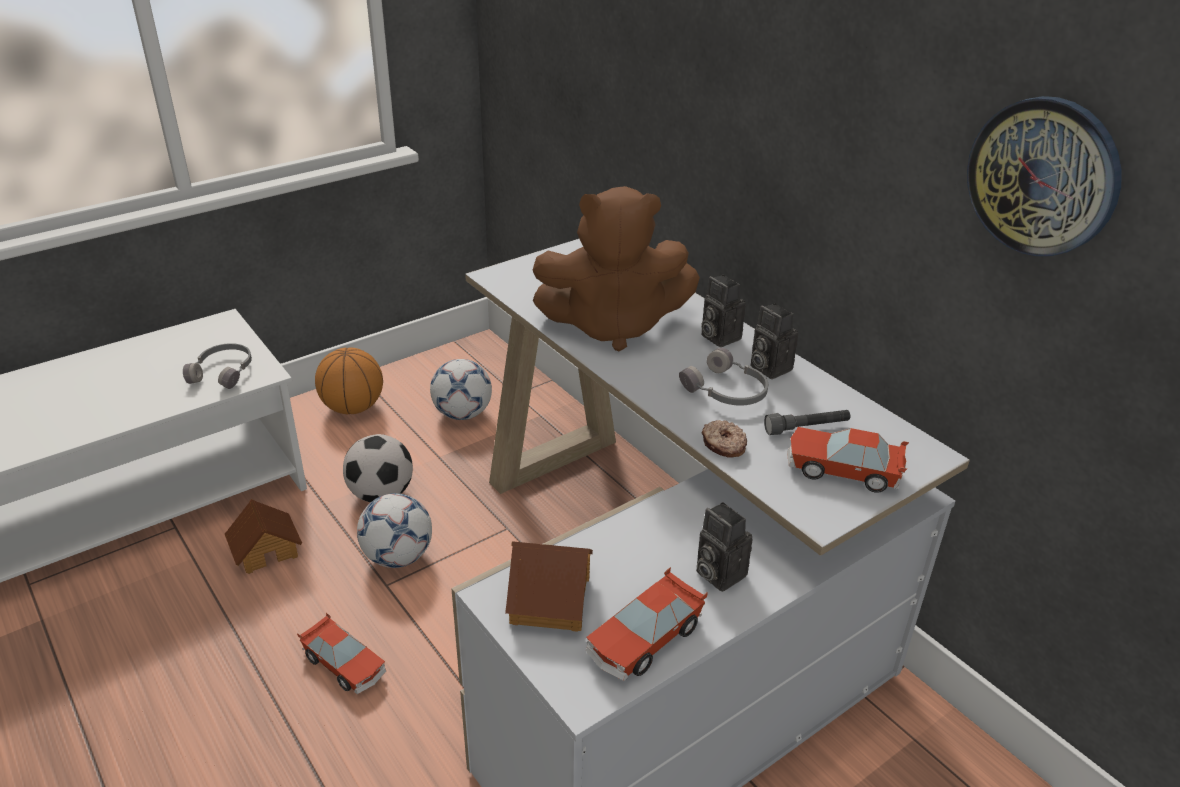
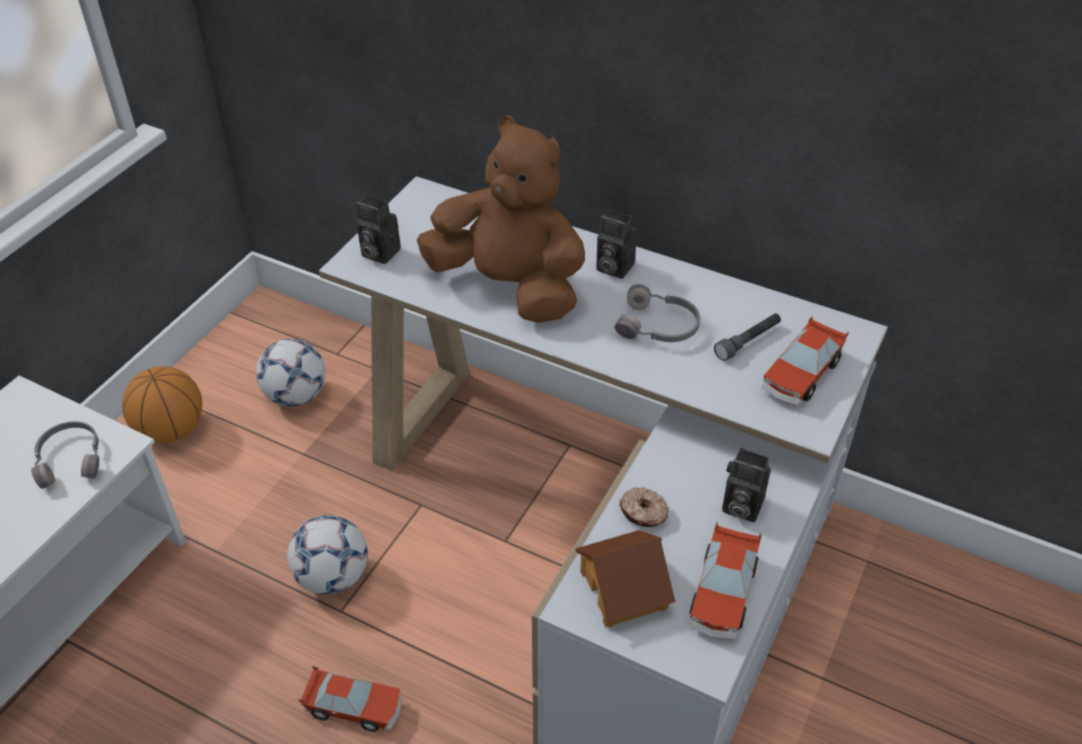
camera: 25 degrees left, 10 degrees up
(266, 550) = (189, 625): toy house -> none
(381, 494) = (270, 517): football -> none
(612, 325) = (509, 287): brown plush toy -> brown plush toy turned 120 degrees counterclockwise
(723, 445) = (692, 385): donut -> donut (643, 513)
(767, 367) = (676, 287): camera -> camera (377, 253)
(842, 470) = (801, 374): toy car -> toy car turned 45 degrees counterclockwise
(1043, 176) = (938, 86): wall clock -> none

